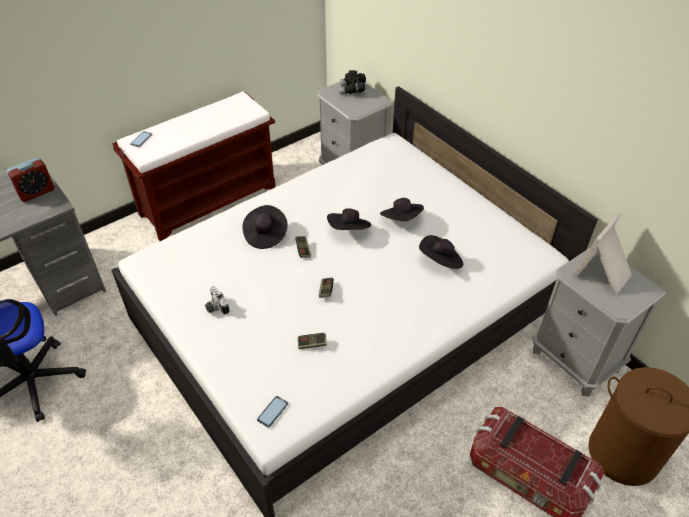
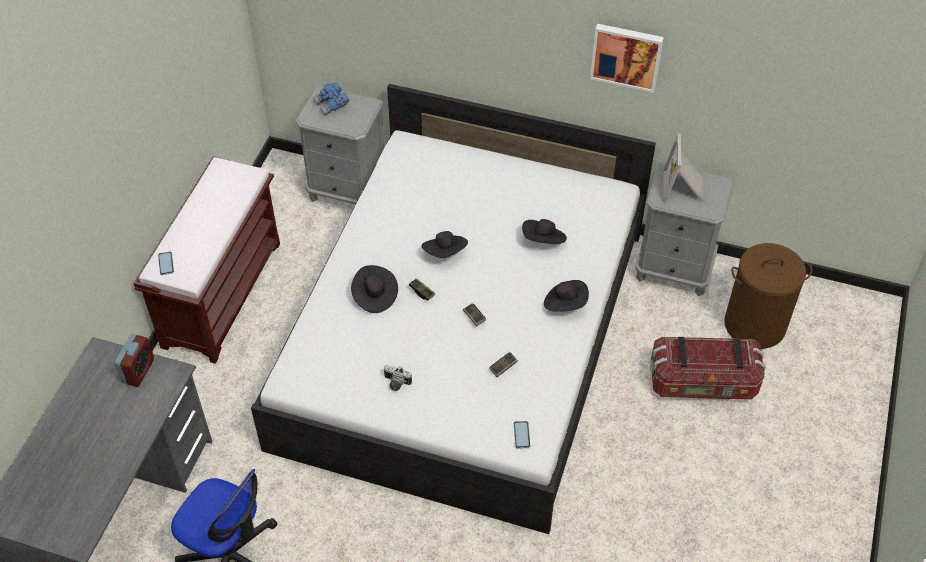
camera: 35 degrees left, 5 degrees up
(352, 90) = (332, 105): black binoculars -> blue binoculars
(401, 219) = (480, 218): black hat -> black hat (565, 303)
(594, 106) = (626, 56): none -> picture

